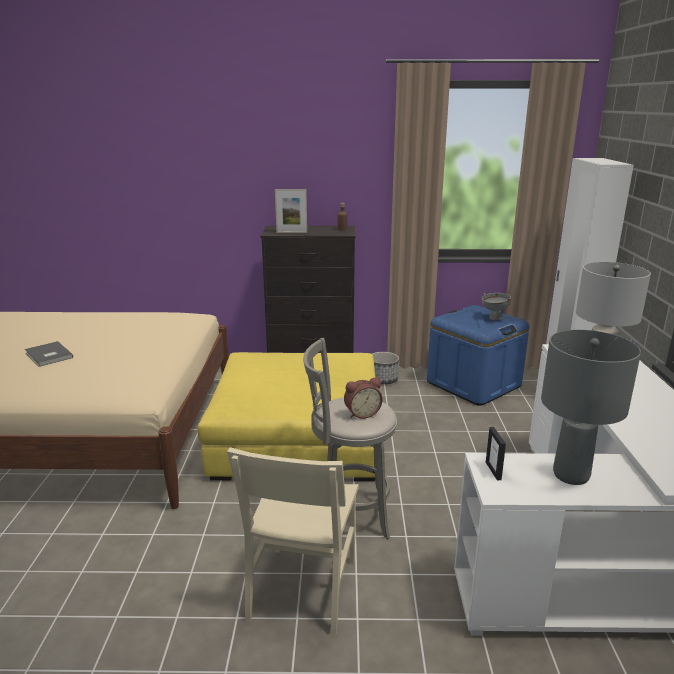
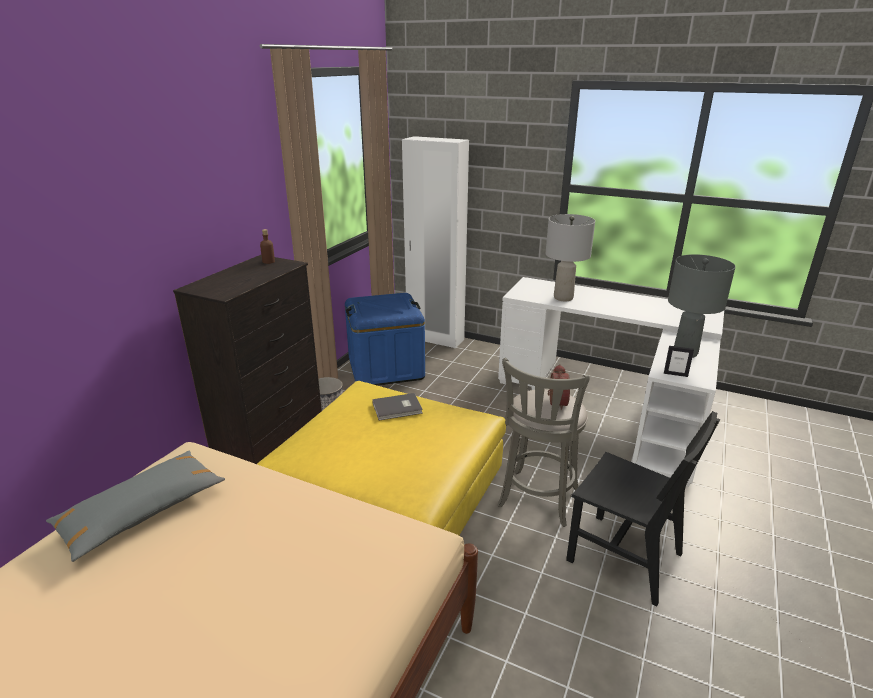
camera: 65 degrees left, 5 degrees up
(48, 356) = (204, 635): grey book -> grey book (398, 408)
(134, 320) = (142, 512): none -> grey pillow
(291, 232) = (242, 284): picture frame -> none
(303, 588) = (624, 557): beige chair -> black chair
(494, 318) = (389, 301): grey bowl -> none

